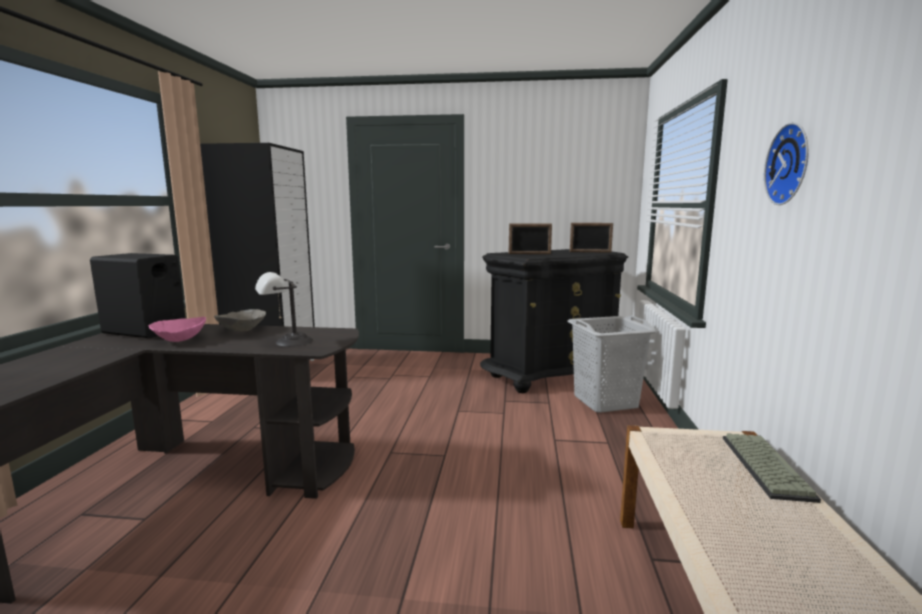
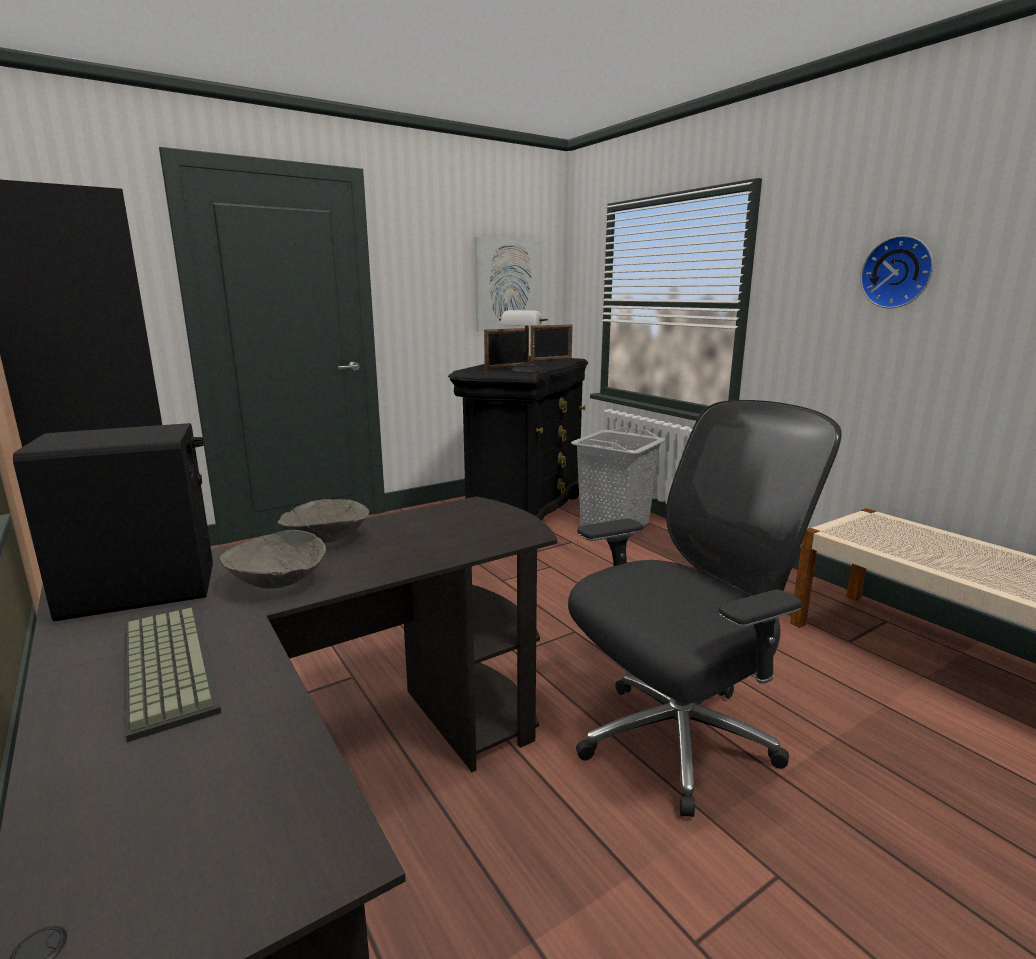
camera: 40 degrees left, 5 degrees up
(181, 340) = (278, 582): pink bowl -> grey bowl
(286, 342) = (458, 536): table lamp -> table lamp (524, 371)
(382, 542) = (677, 741): none -> office chair
(578, 191) = (506, 285): none -> picture
(762, 466) = (922, 530): keyboard -> keyboard (164, 668)

